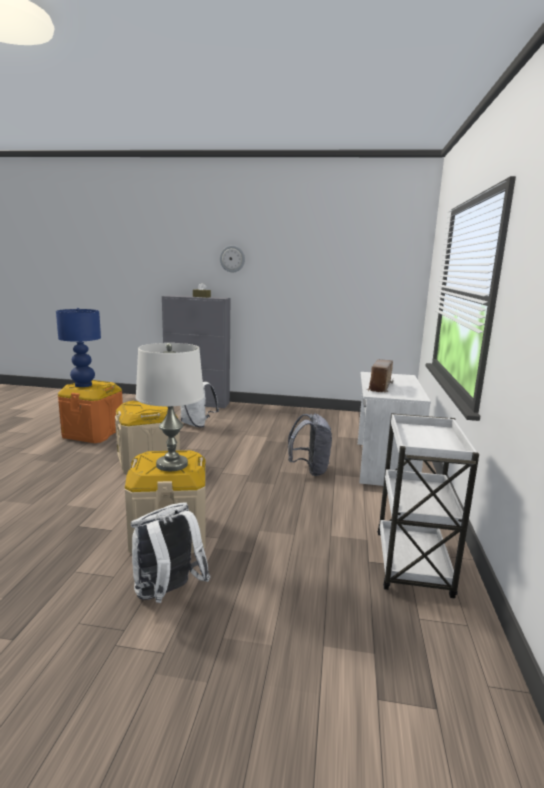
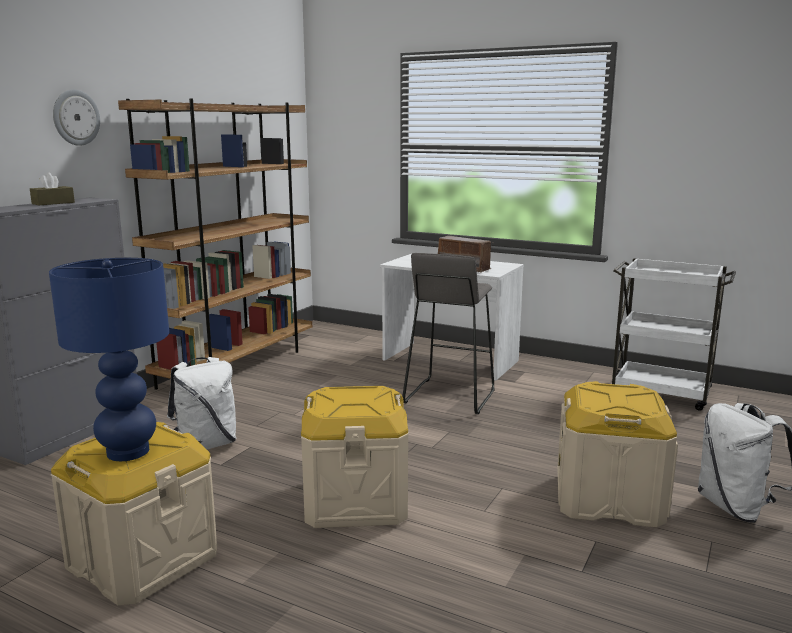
camera: 70 degrees left, 0 degrees up
(93, 433) = (143, 559): orange storage box -> beige storage box
(172, 465) = (629, 396): white table lamp -> none
(303, 413) = (238, 366): none -> brown bookcase
(310, 470) = (449, 396): grey backpack -> grey stool

